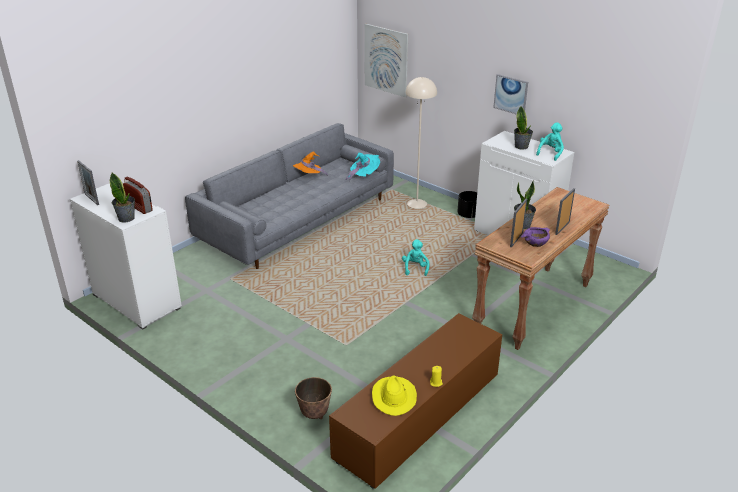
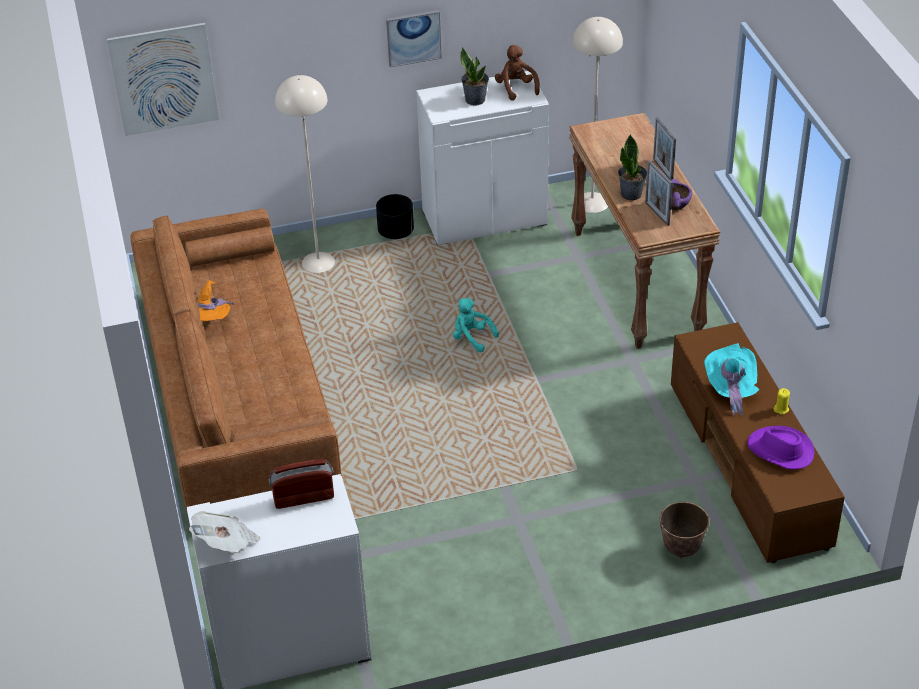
camera: 55 degrees left, 10 degrees up
(91, 199) = (226, 543): picture frame -> newspaper
(126, 218) = (328, 519): potted plant -> none
(298, 220) = (238, 395): grey sofa -> brown sofa
(363, 175) = (265, 269): turquoise hat -> turquoise hat (731, 390)
(393, 397) = (780, 450): yellow hat -> purple hat
(550, 153) = (516, 88): turquoise plush toy -> brown plush toy
(582, 264) = (592, 202): none -> beige floor lamp

